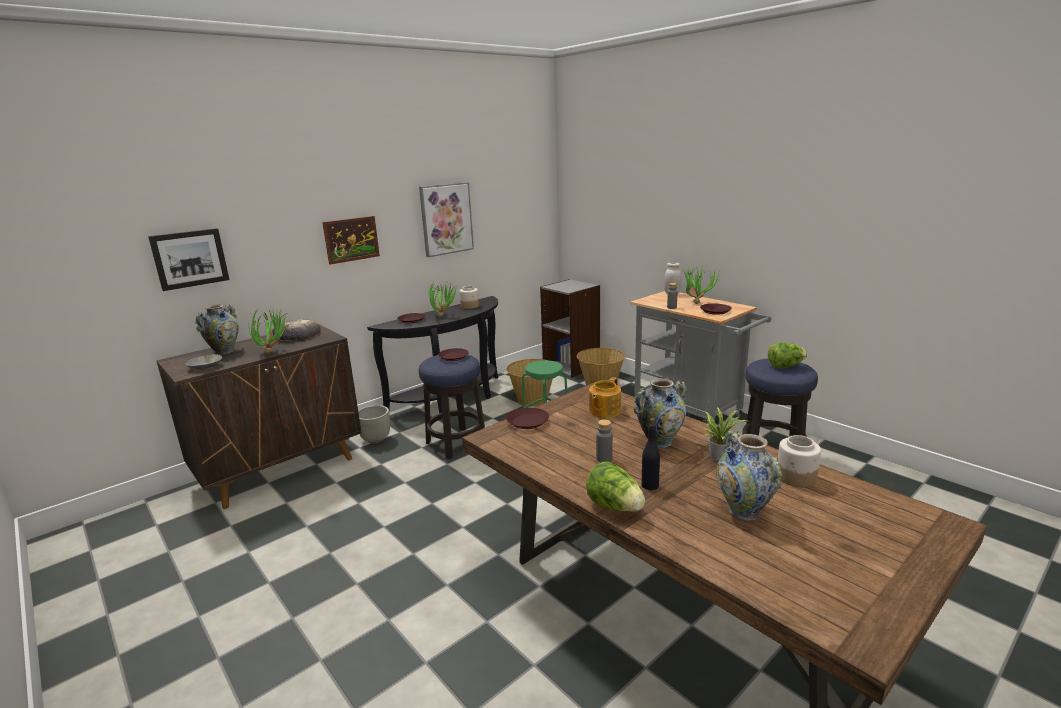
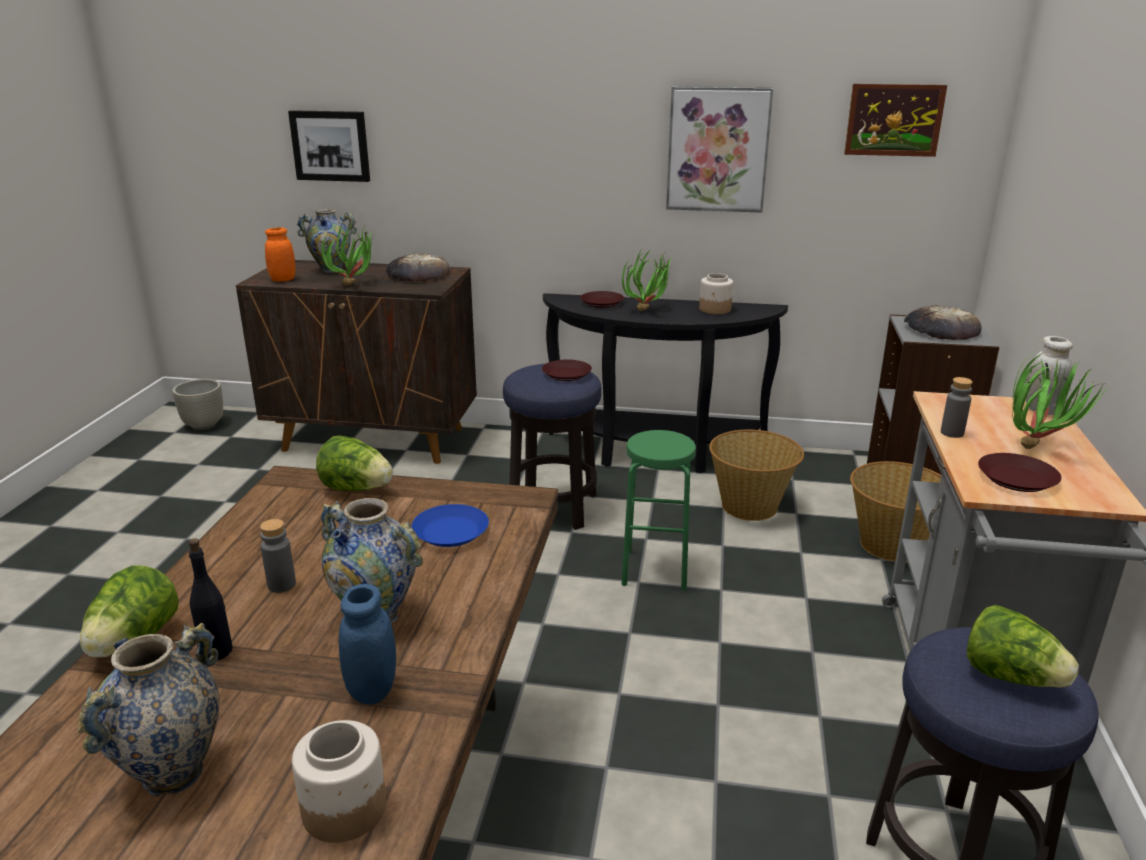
camera: 50 degrees right, 5 degrees up
(205, 367) = (283, 280): grey bowl -> orange jar
(351, 239) = (541, 157): picture -> picture (894, 120)
(375, 439) = (494, 454): grey planter -> grey planter (203, 425)
(527, 422) = (357, 489): brown plate -> lettuce
(569, 285) = (941, 329): none -> bread
(604, 411) = (451, 532): teapot -> blue plate
(718, 455) = (372, 690): potted plant -> blue jar

